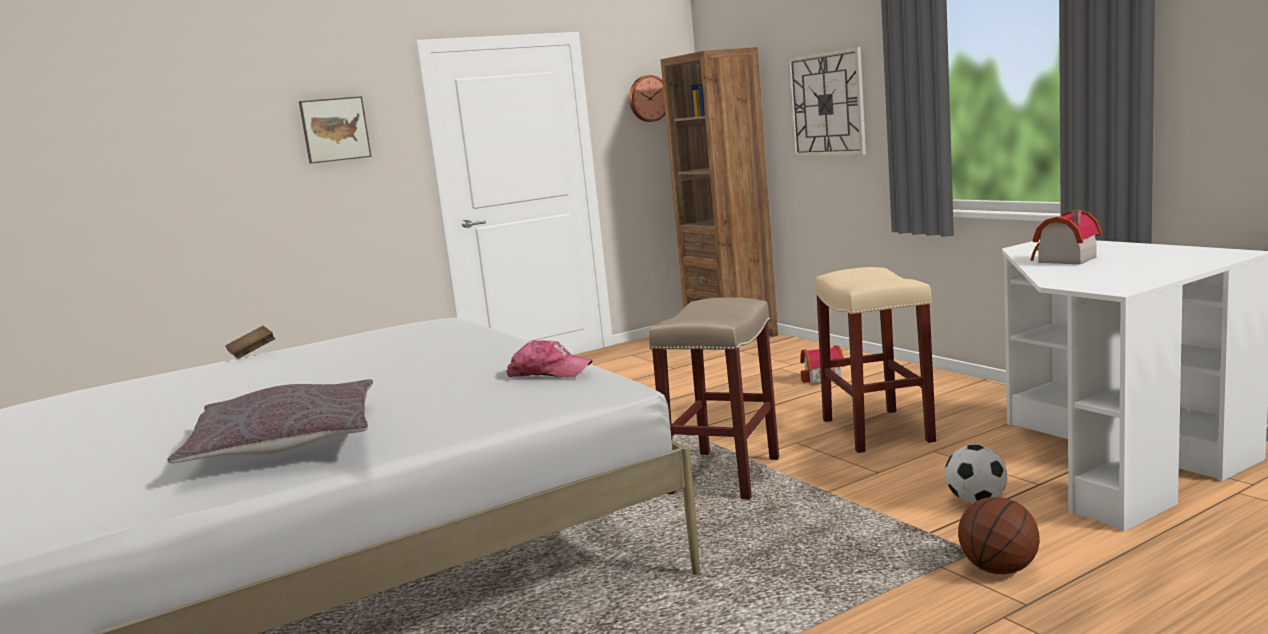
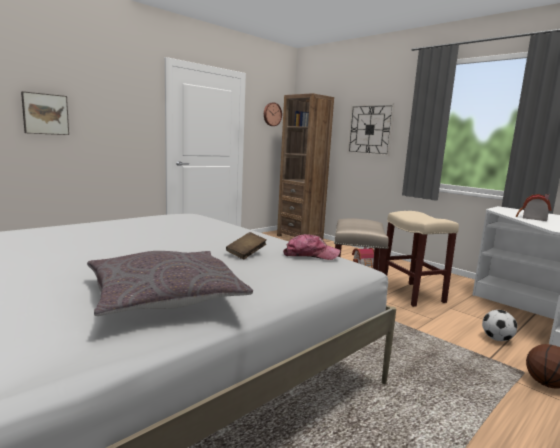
camera: 15 degrees left, 0 degrees up
(252, 353) = (75, 222): brown book -> brown book (246, 254)
(334, 129) = (114, 97): picture -> picture (45, 114)

